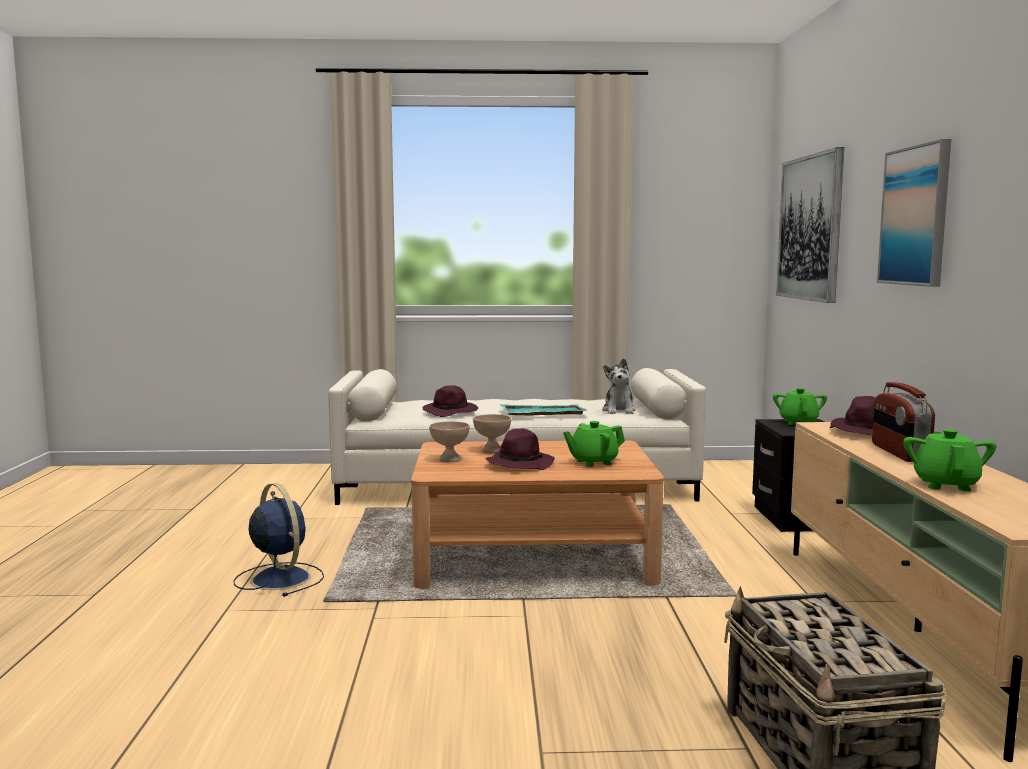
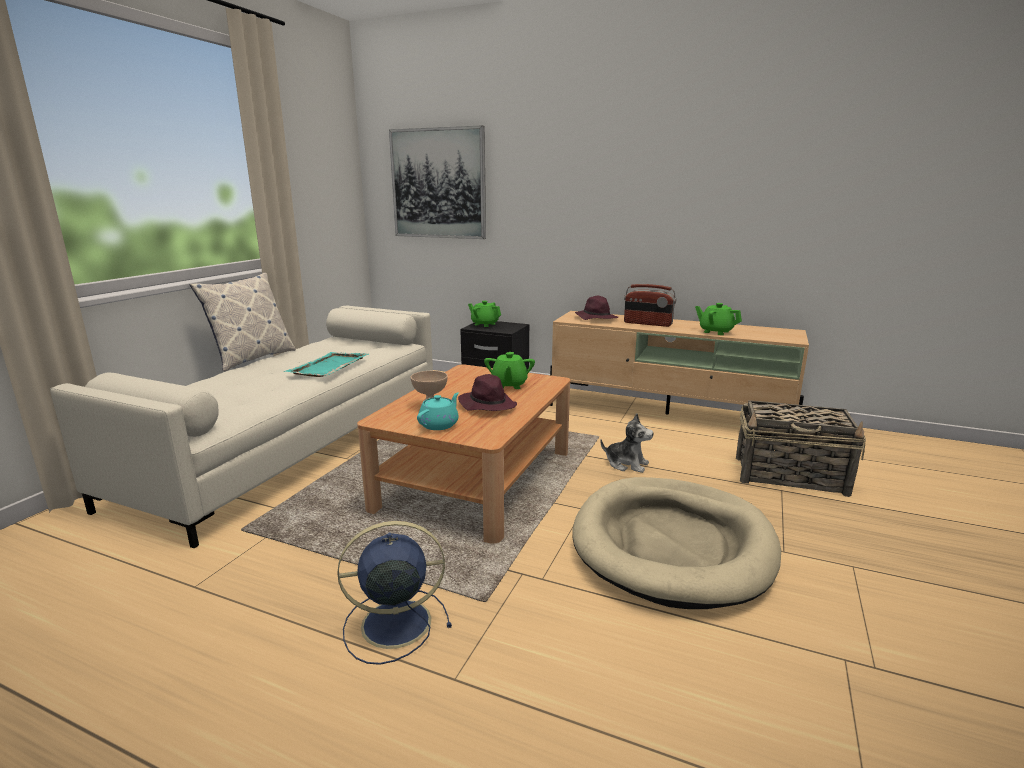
camera: 65 degrees left, 10 degrees up
(449, 459) = (439, 424): beige bowl -> turquoise teapot
(451, 412) = (257, 393): purple hat -> none
(490, 673) = (672, 544): none -> beige dog bed
(532, 397) = (252, 358): none -> pillow
(619, 410) = (361, 348): plush toy -> plush toy (626, 464)
(915, 216) = (586, 181): picture -> none

